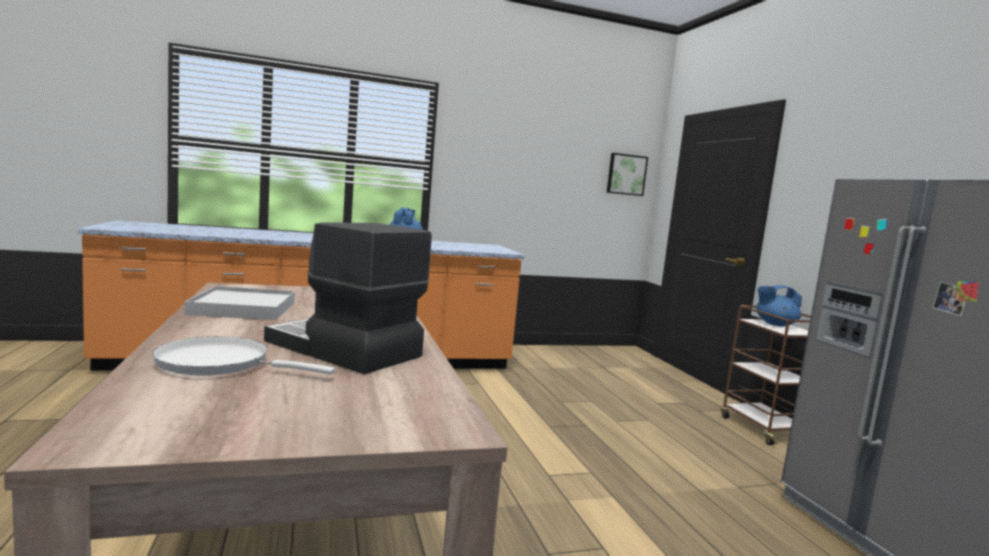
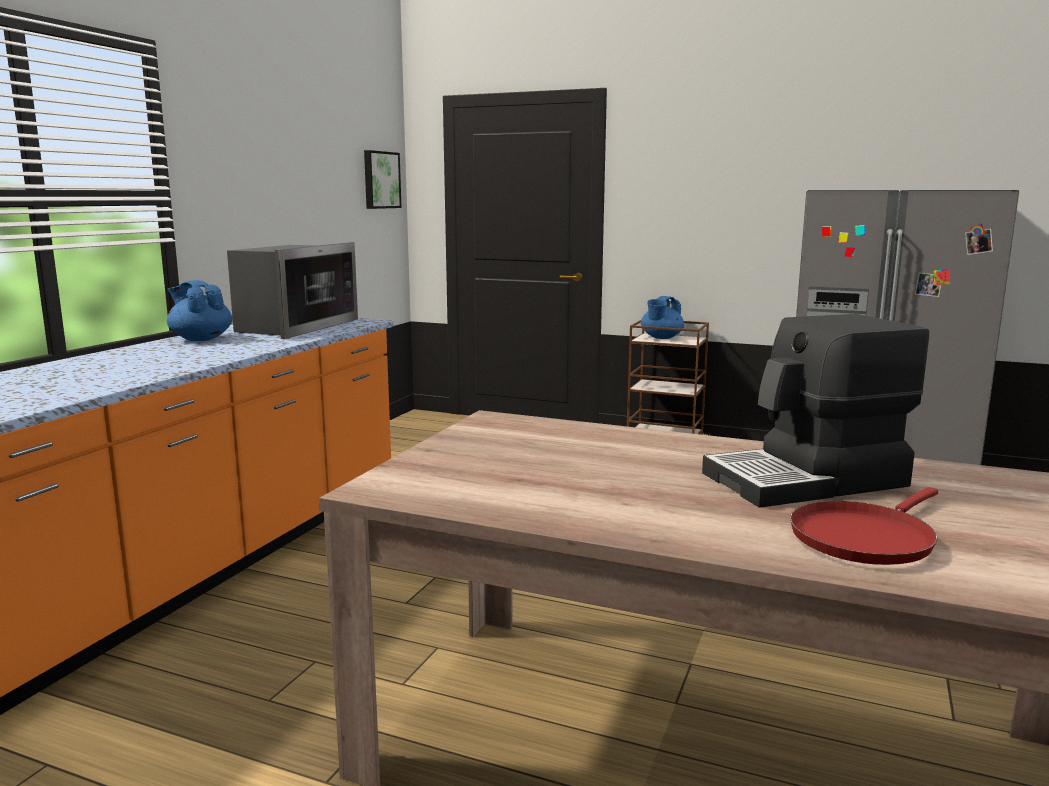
camera: 50 degrees left, 5 degrees up
(221, 363) = (865, 537): white frying pan -> red frying pan
(243, 308) = (556, 497): white tray -> none
(465, 246) = (295, 326): none -> microwave

